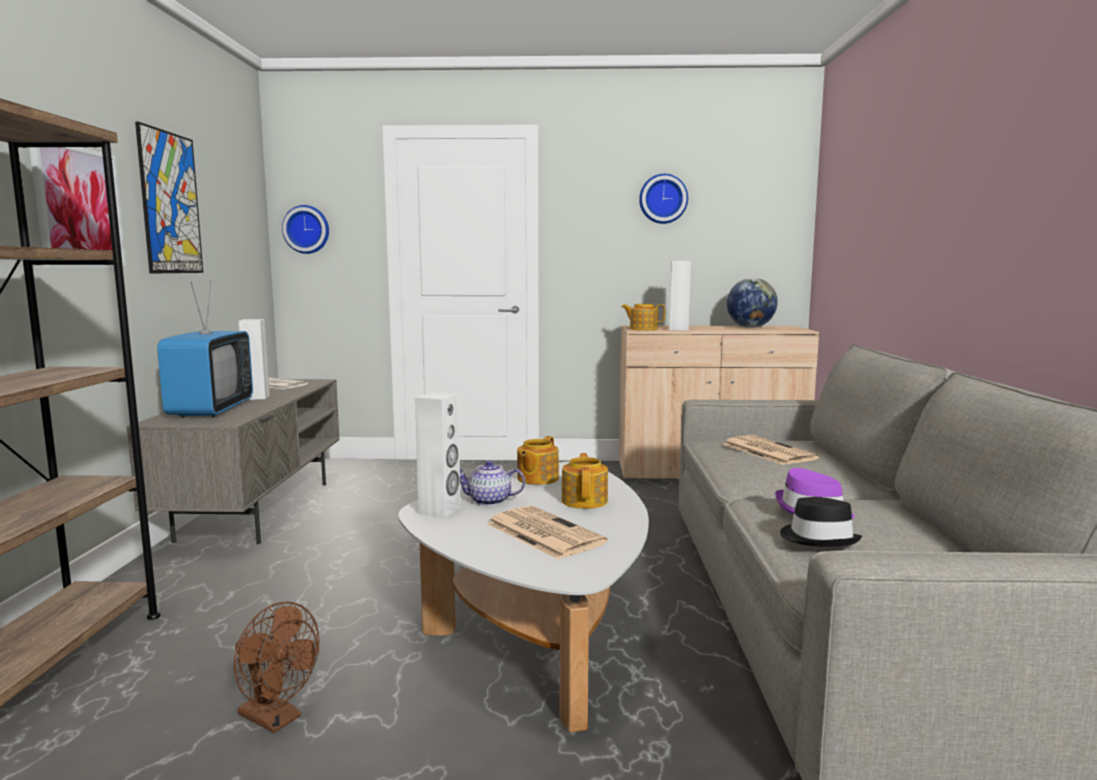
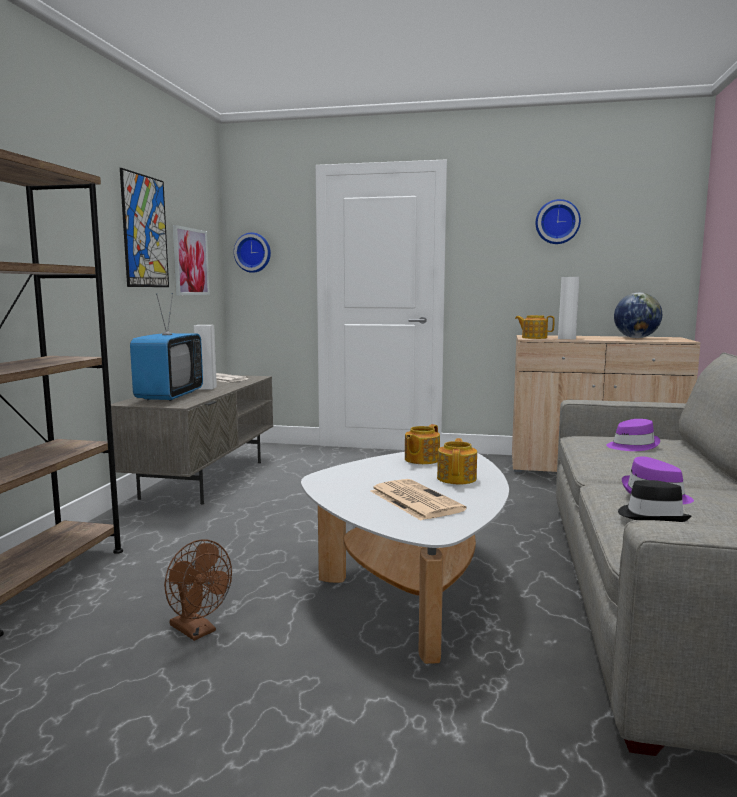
camera: 10 degrees right, 0 degrees up
(79, 207) = (75, 235): picture -> picture (190, 262)
(440, 510) = (335, 479): white speaker -> none
(490, 501) = (377, 474): teapot -> none
(767, 451) = (632, 446): newspaper -> purple hat

